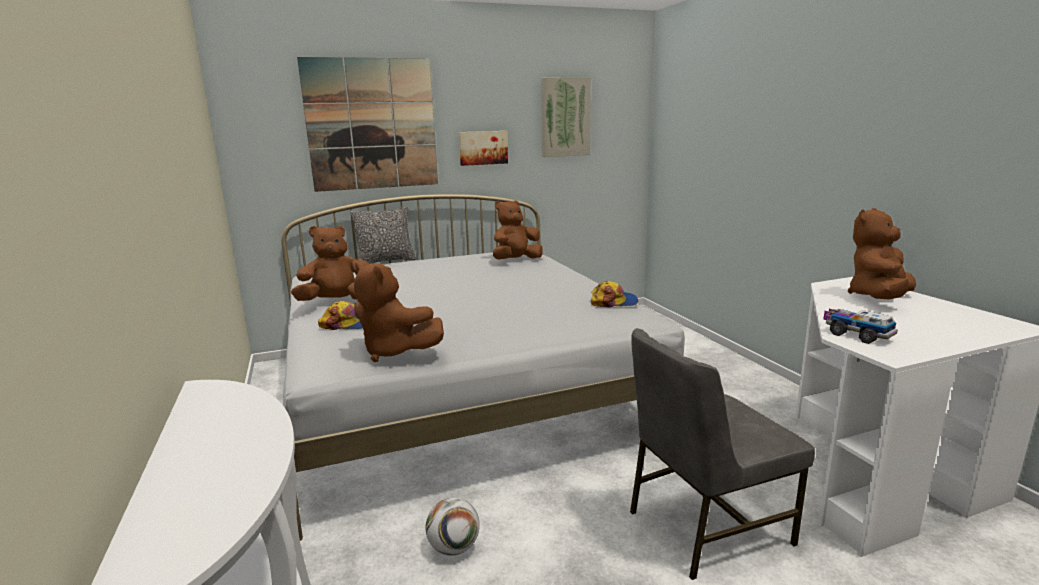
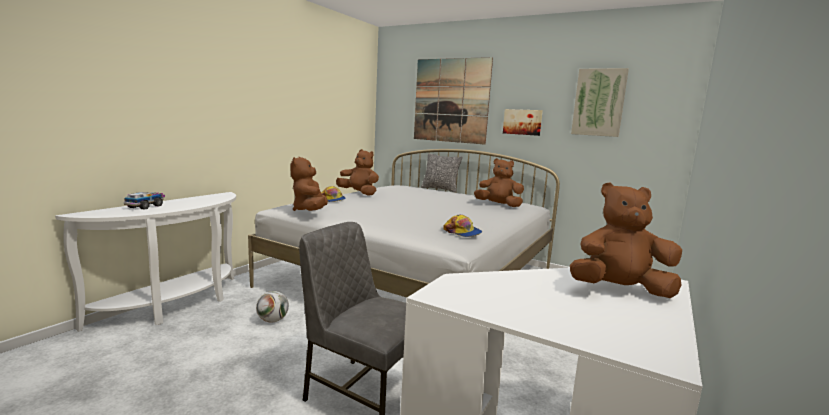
camera: 50 degrees right, 5 degrees down
(856, 335) = (473, 283): toy truck -> toy truck (146, 206)

